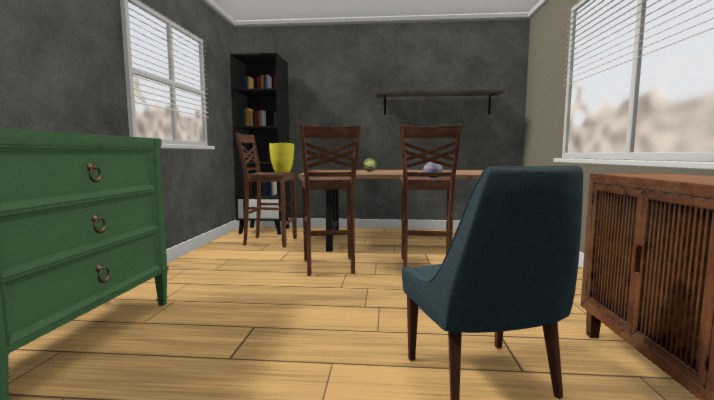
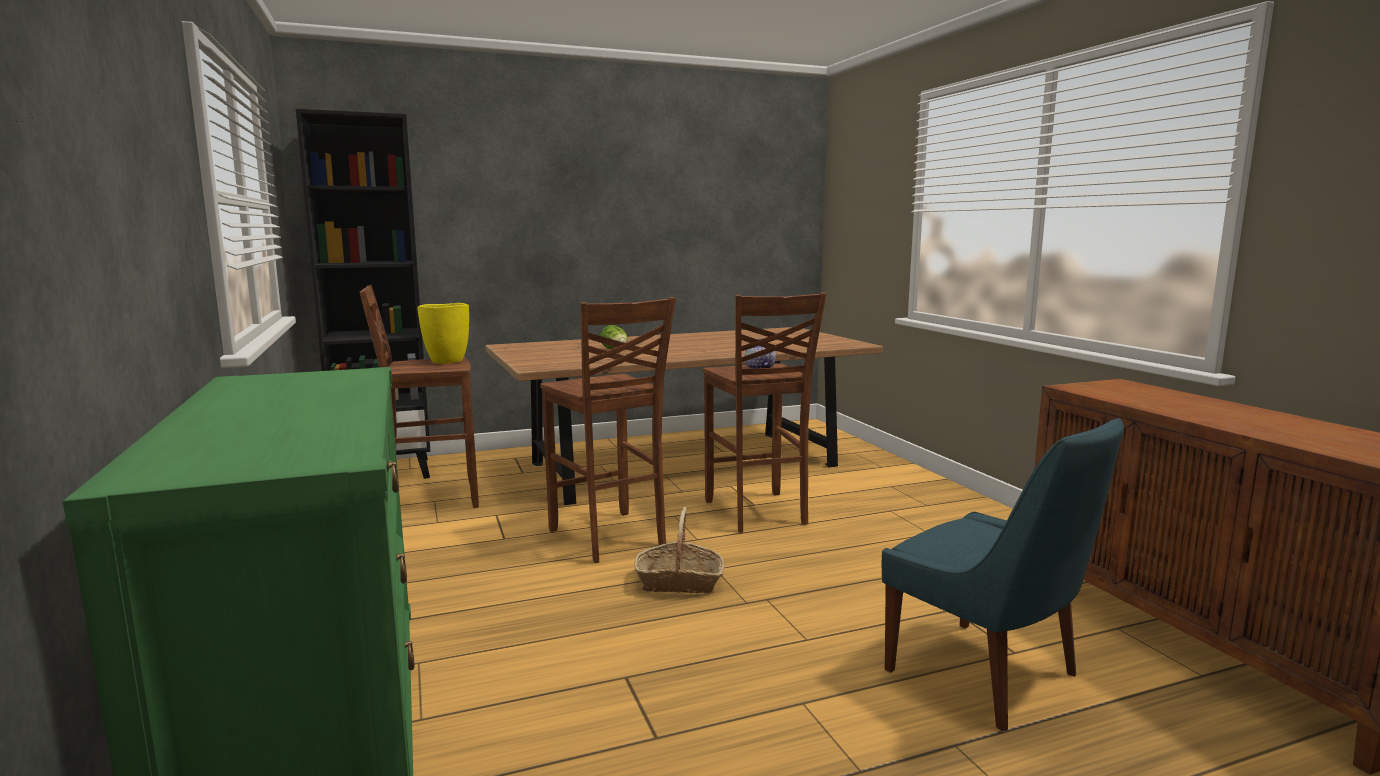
camera: 25 degrees left, 5 degrees up
(340, 290) = (679, 581): none -> basket
(436, 104) = (691, 214): shelf -> none

